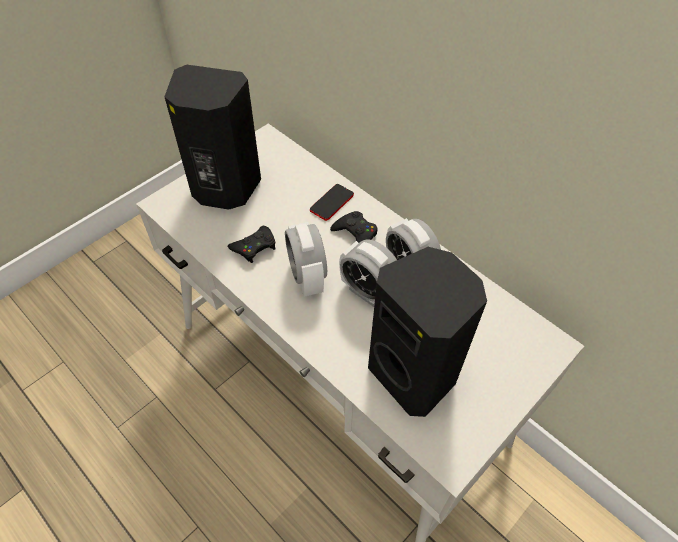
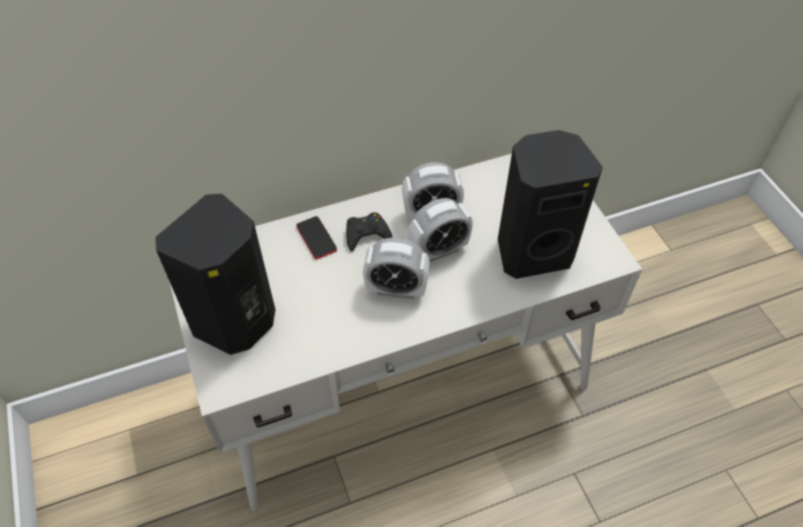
camera: 65 degrees left, 0 degrees up
(254, 247) = (335, 319): black game controller -> none

